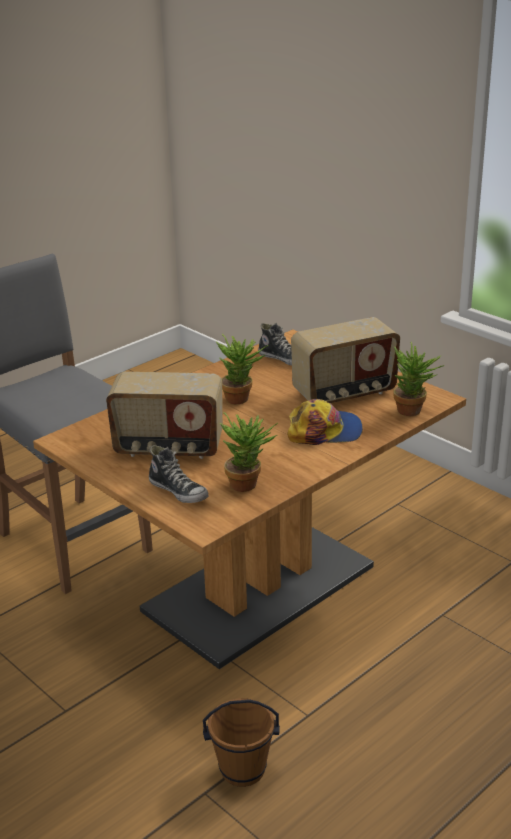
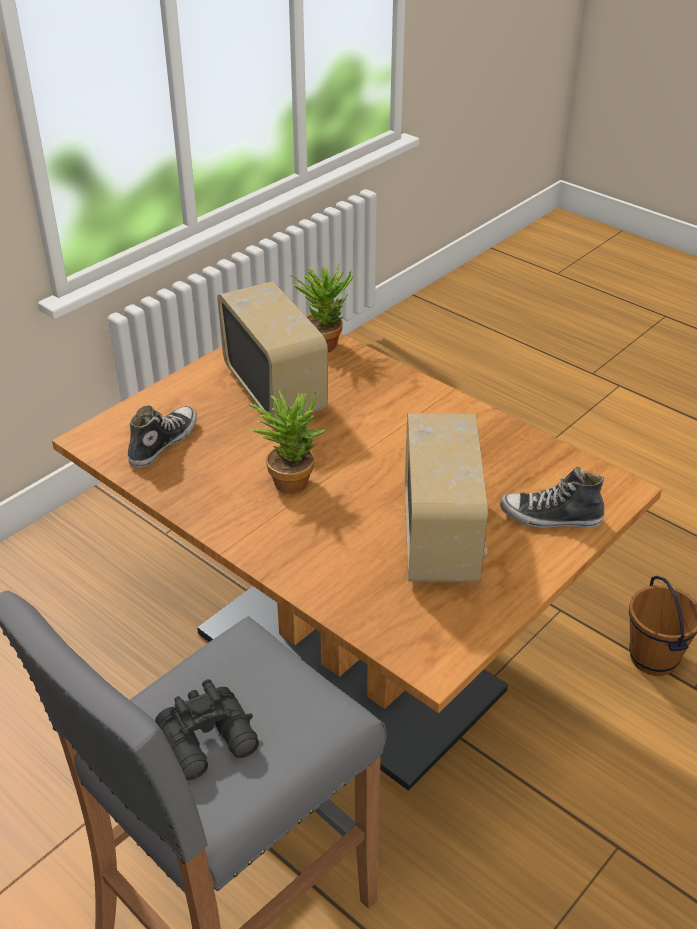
camera: 95 degrees left, 10 degrees up
(48, 390) = (210, 742): none -> black binoculars
(179, 491) = (550, 517): shoe -> shoe turned 120 degrees counterclockwise
(249, 484) = (517, 460): potted plant -> none
(324, 431) = (379, 405): cap -> none

